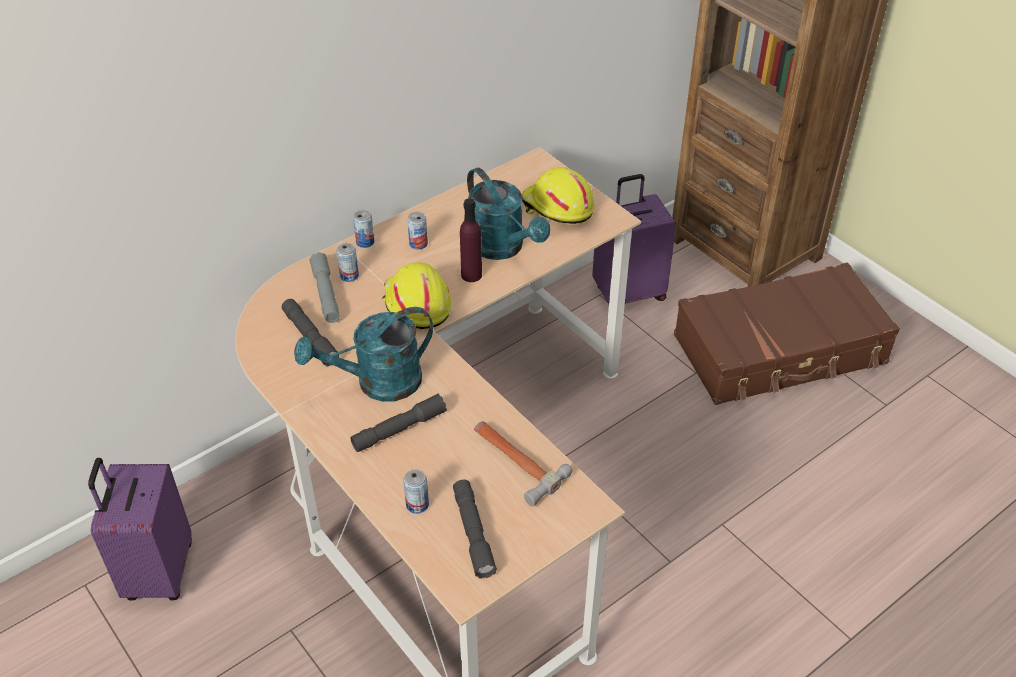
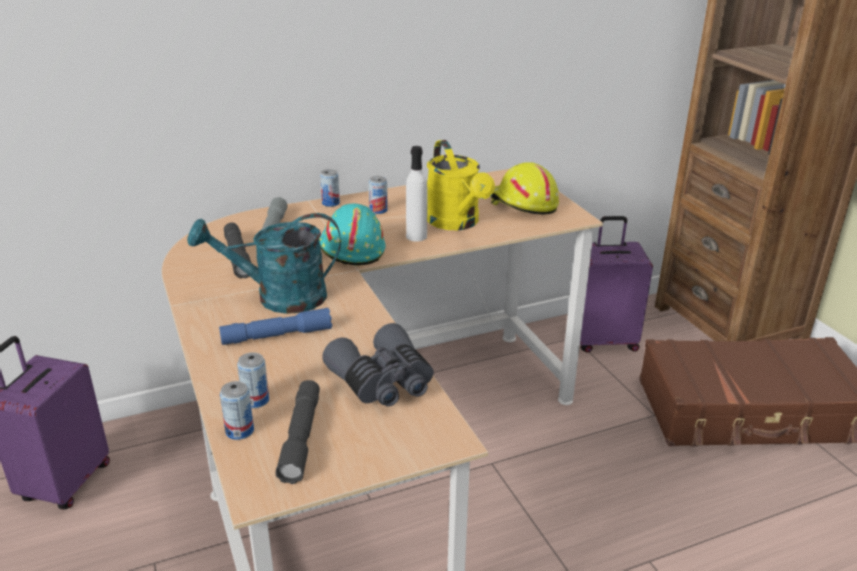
camera: 15 degrees right, 15 degrees down
(349, 276) = (302, 222): can -> can (239, 431)
(399, 429) = (277, 335): grey flashlight -> blue flashlight
(415, 304) = (351, 248): yellow hard hat -> turquoise hard hat
(471, 275) = (416, 236): purple bottle -> white bottle
(503, 248) = (457, 223): turquoise watering can -> yellow watering can
(515, 461) = (383, 382): hammer -> grey binoculars

